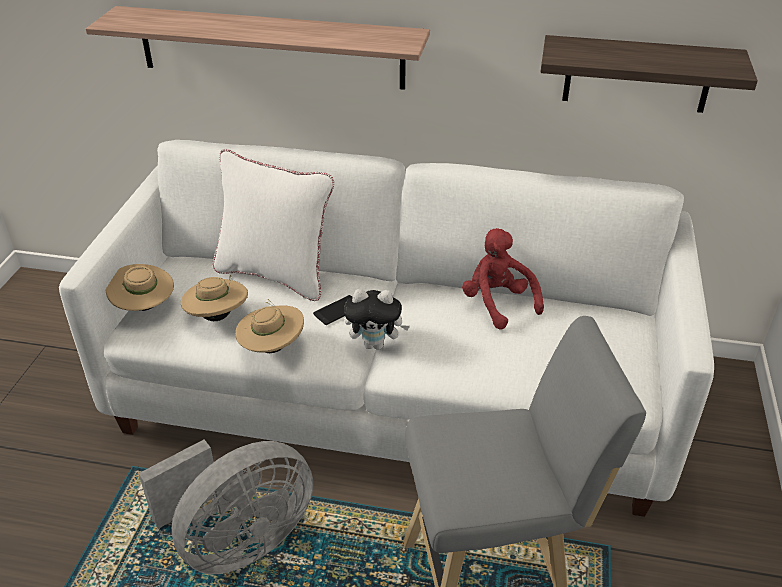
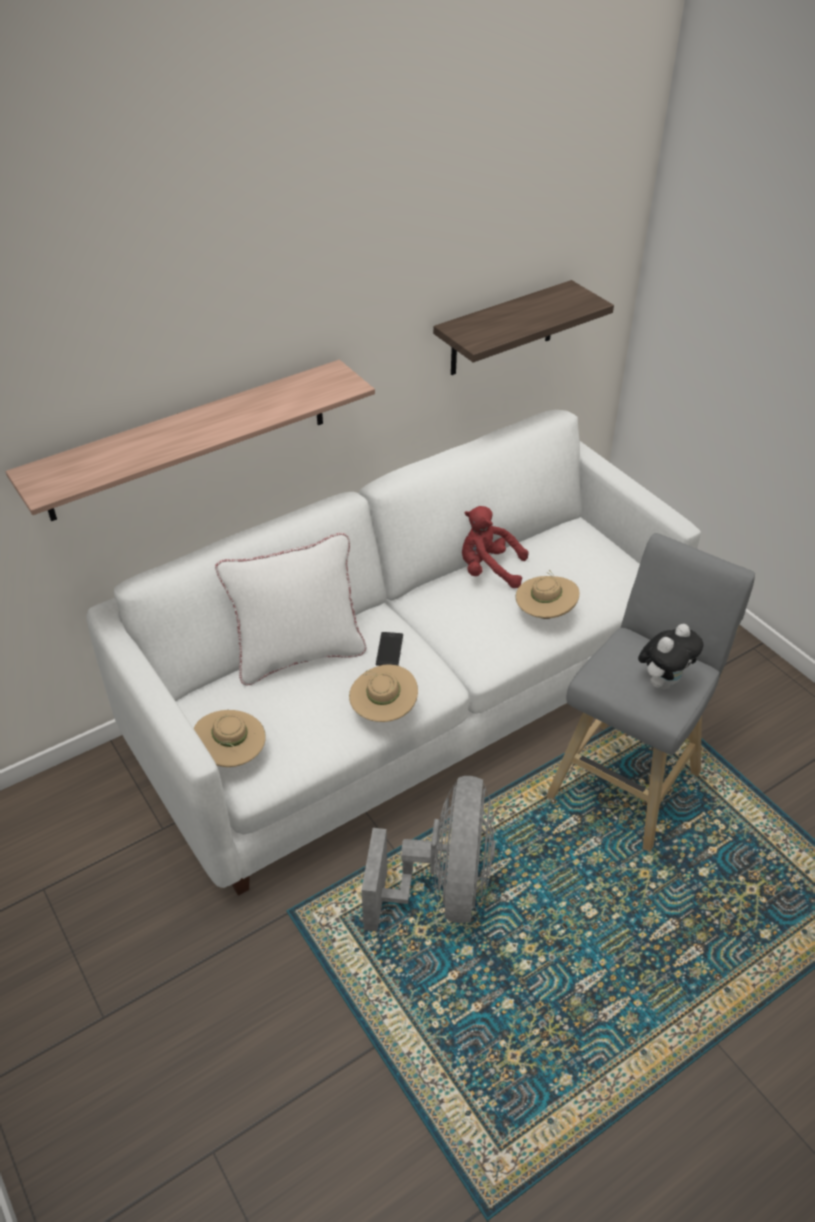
camera: 45 degrees left, 5 degrees up
(217, 316) = (307, 718): beige hat -> beige hat (544, 613)
(375, 344) = (446, 656): plush toy -> plush toy (663, 681)

